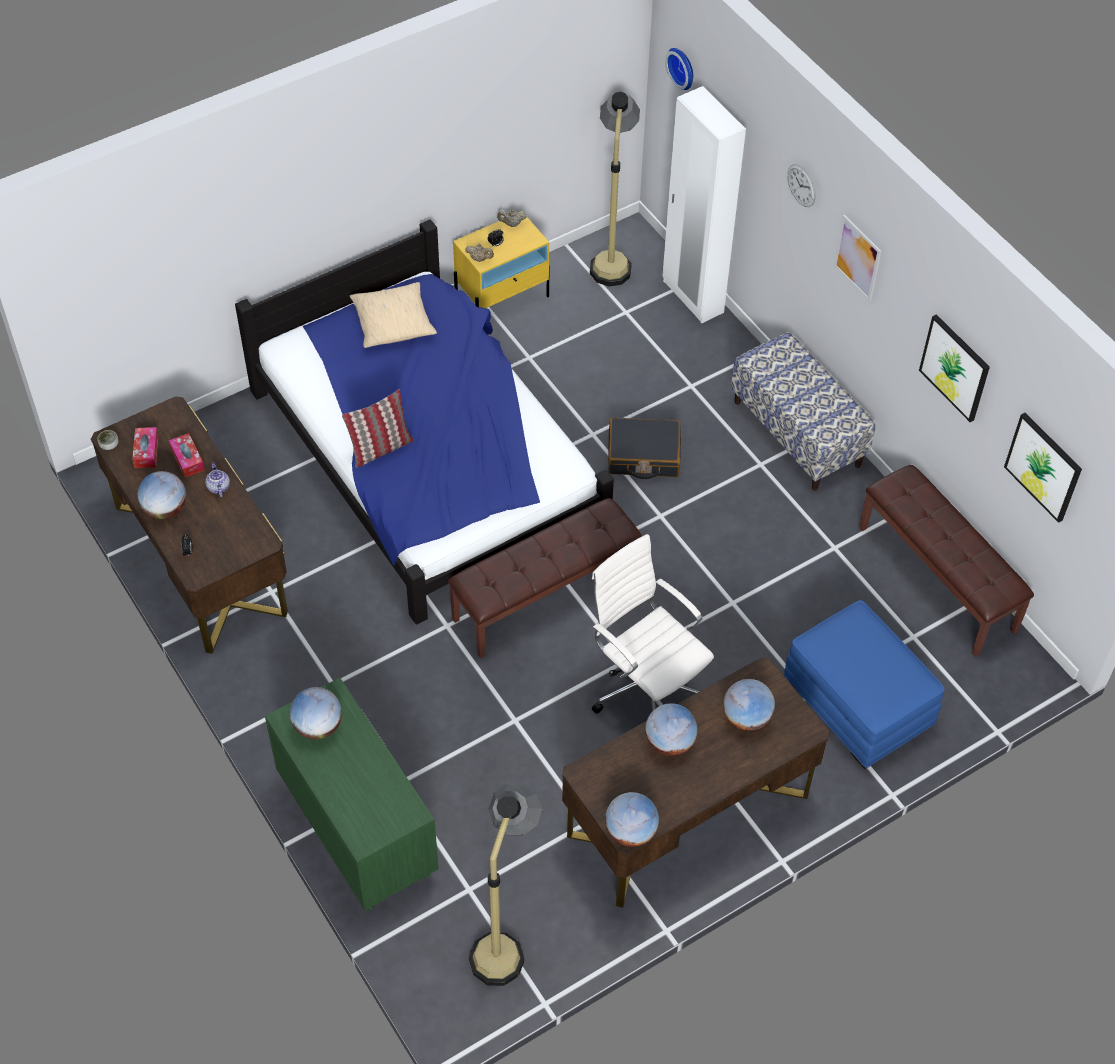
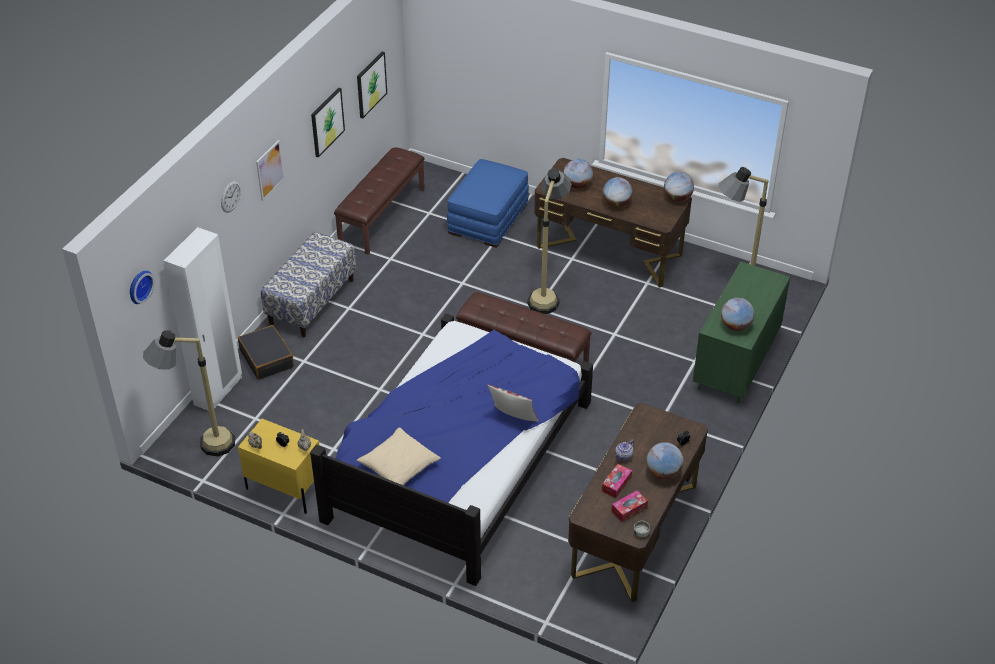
camera: 120 degrees left, 10 degrees down
(643, 455) = (380, 359): black suitcase -> black suitcase (267, 358)
(646, 687) = (547, 293): white office chair -> floor lamp

